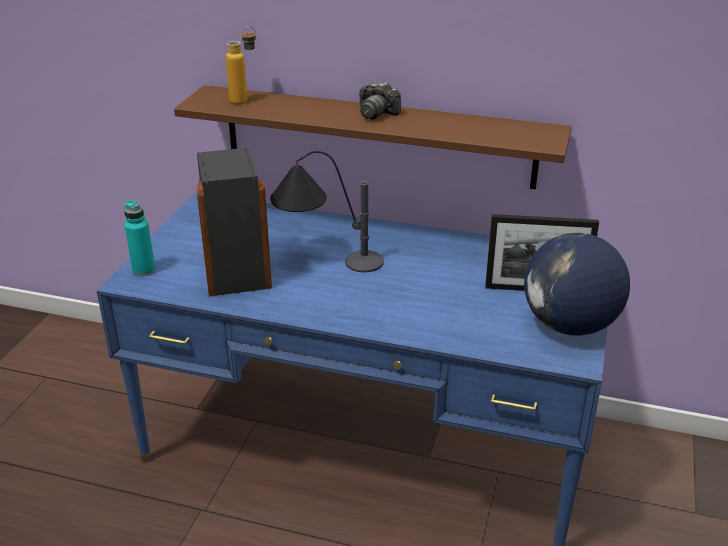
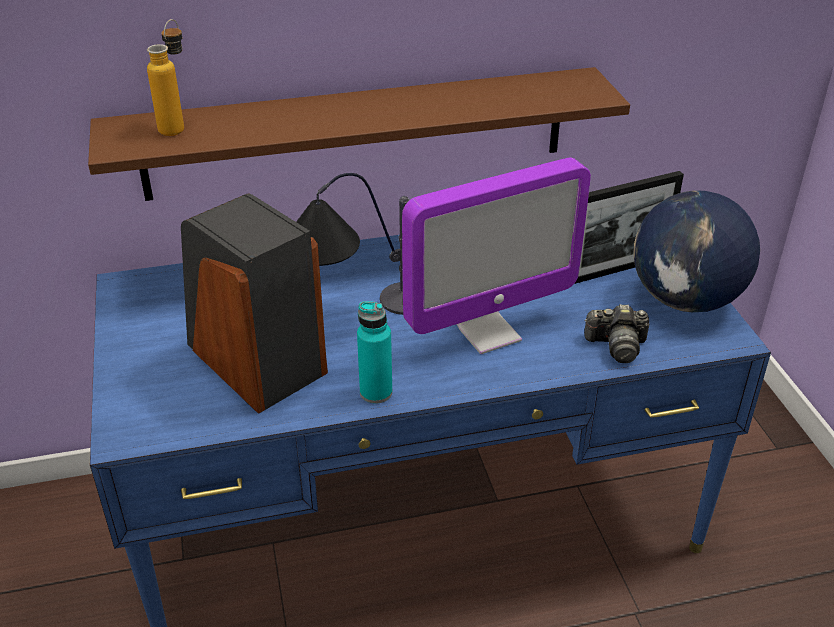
camera: 30 degrees left, 5 degrees up
(144, 270) = (131, 409): turquoise bottle -> turquoise bottle (376, 392)
(376, 113) = (369, 104): camera -> camera (616, 346)
(398, 299) = (488, 333): none -> monitor

